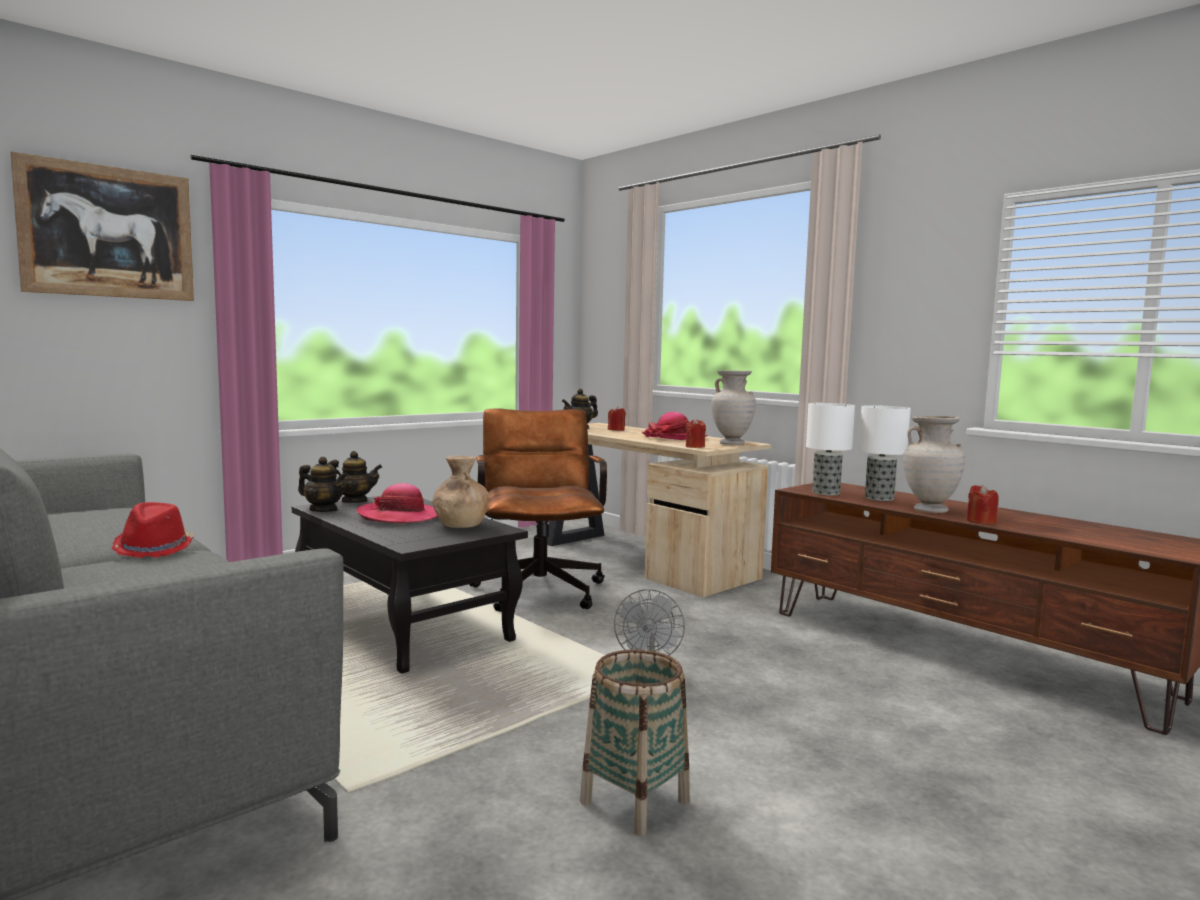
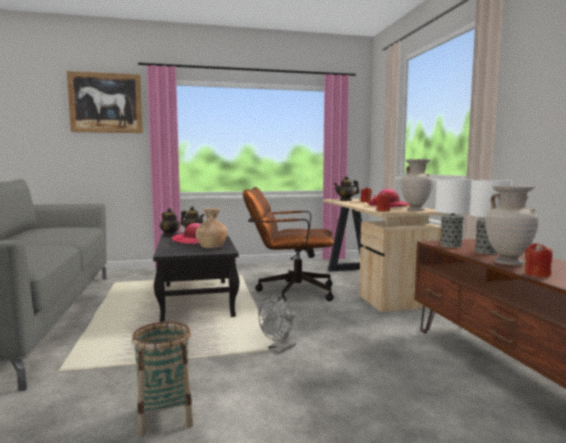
camera: 30 degrees right, 0 degrees up
(154, 548) = (47, 242): red hat -> none
(539, 587) = (289, 292): brown office chair -> brown office chair turned 105 degrees counterclockwise

